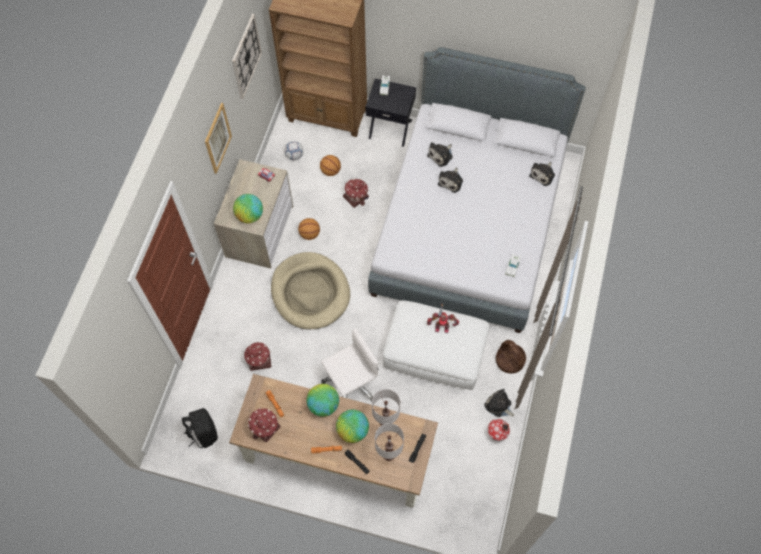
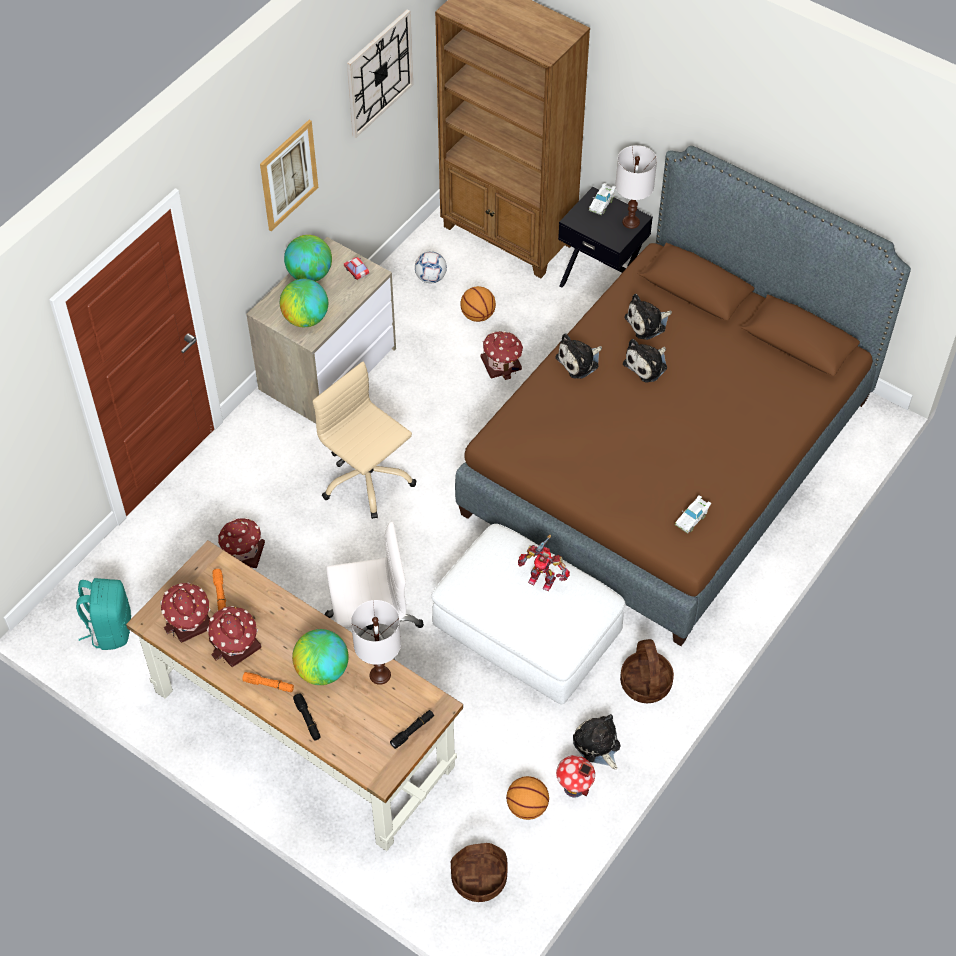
camera: 20 degrees right, 10 degrees down
(203, 433) = (110, 629): black backpack -> turquoise backpack
(297, 433) = (235, 645): none -> toy house
(310, 234) = (404, 395): basketball -> basketball (527, 806)
(310, 292) = (366, 480): beige dog bed -> beige office chair
(323, 405) = (294, 619): globe -> globe (309, 274)
(388, 454) = (362, 724): white table lamp -> white table lamp (630, 222)
(467, 505) = (478, 879): none -> basket
(468, 222) = (668, 455): grey bed -> brown bed
(543, 174) = (804, 398): plush toy -> plush toy (579, 361)

